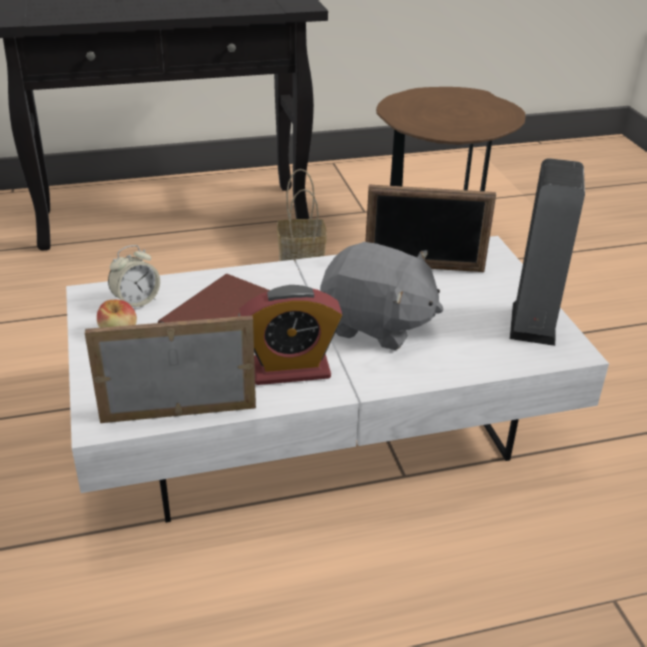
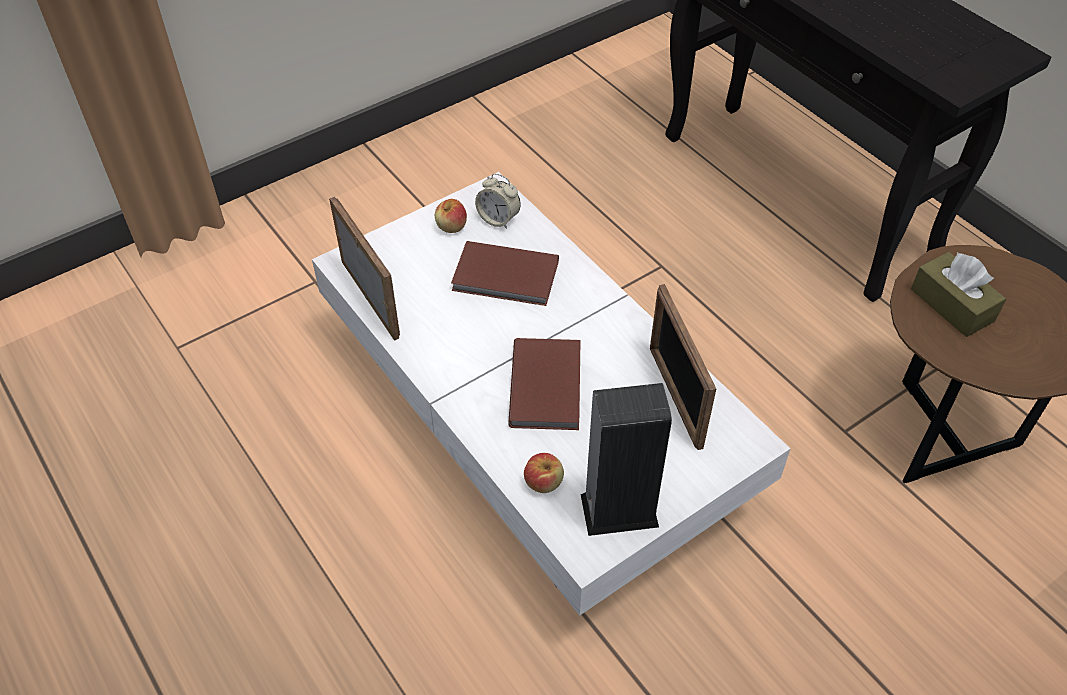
camera: 70 degrees right, 15 degrees up
(290, 369) = (452, 346): alarm clock -> none
(303, 257) = (796, 323): basket -> none
(376, 325) = (548, 385): grey plush toy -> brown book
(433, 119) = (952, 305): none -> brown tissue box
(489, 355) = (543, 482): none -> apple

